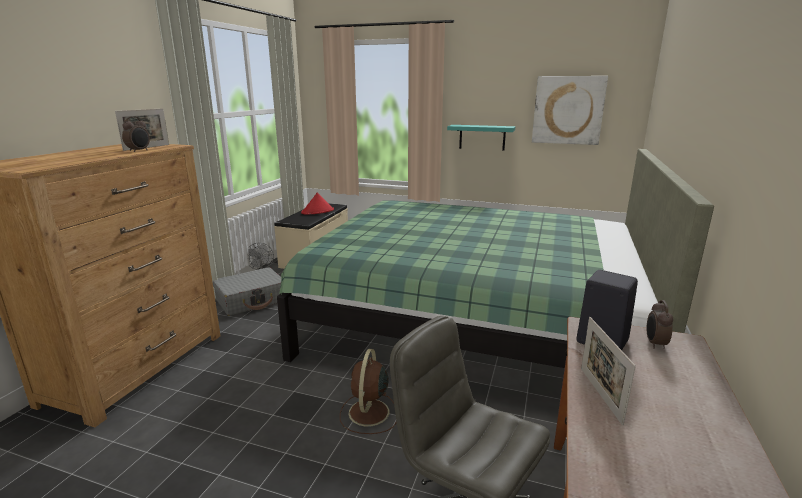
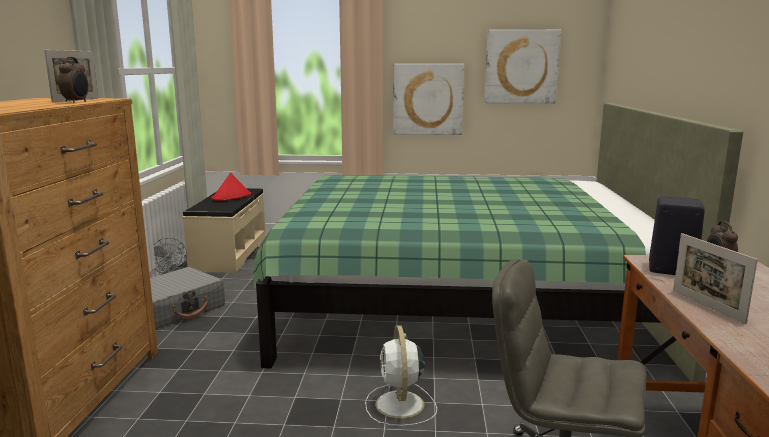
camera: 15 degrees left, 5 degrees down
(368, 413) = (400, 406): brown fan -> white fan
(482, 137) = (428, 99): turquoise shelf -> picture

